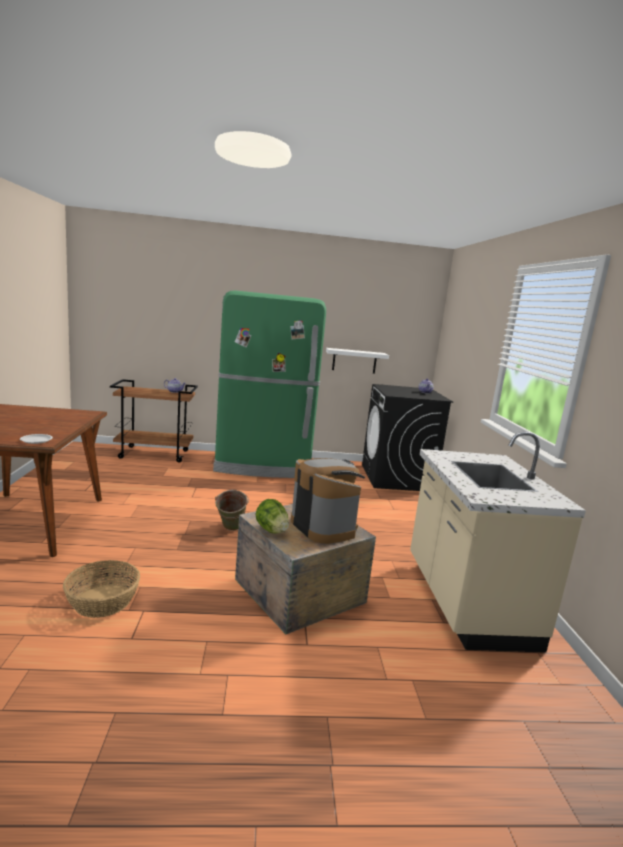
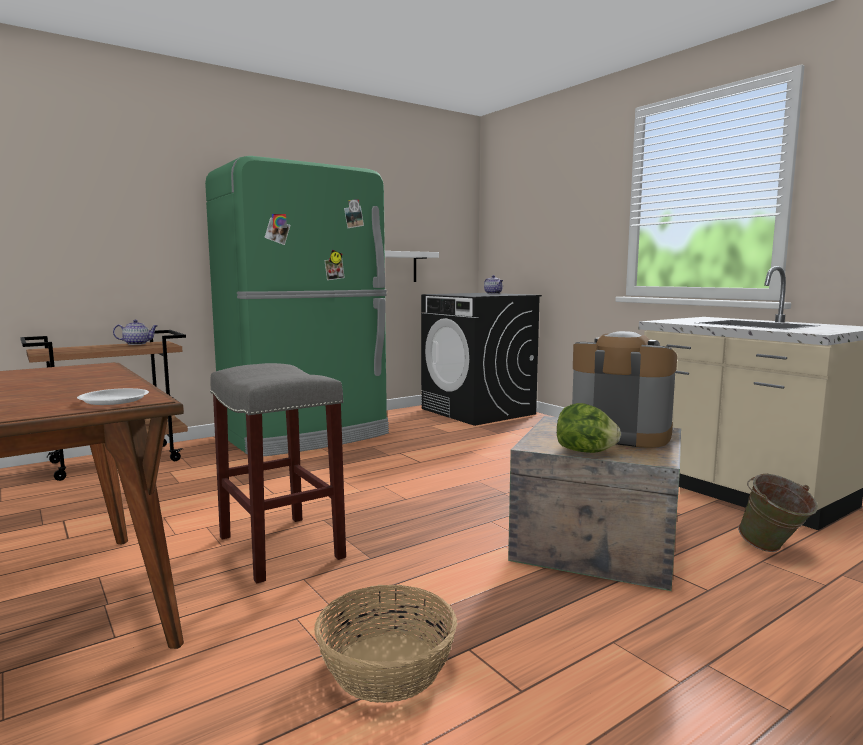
camera: 30 degrees left, 5 degrees down
(151, 528) = (282, 547): none -> grey stool
(230, 529) = (397, 511): green bucket -> green bucket (773, 550)

